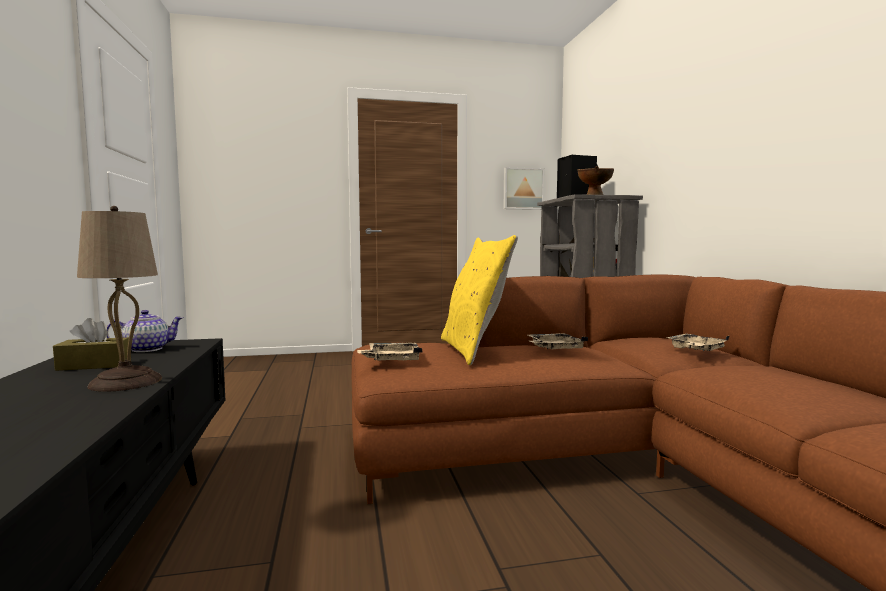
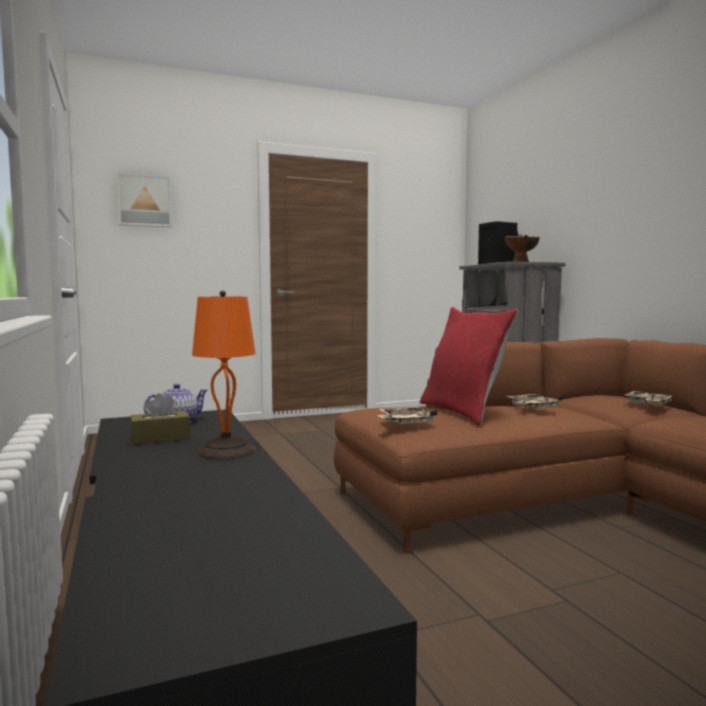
camera: 10 degrees left, 0 degrees up
(126, 382) = (227, 451): beige table lamp -> orange table lamp
(474, 350) = (463, 412): yellow pillow -> red pillow
(522, 189) = (430, 249): picture -> picture (144, 201)

